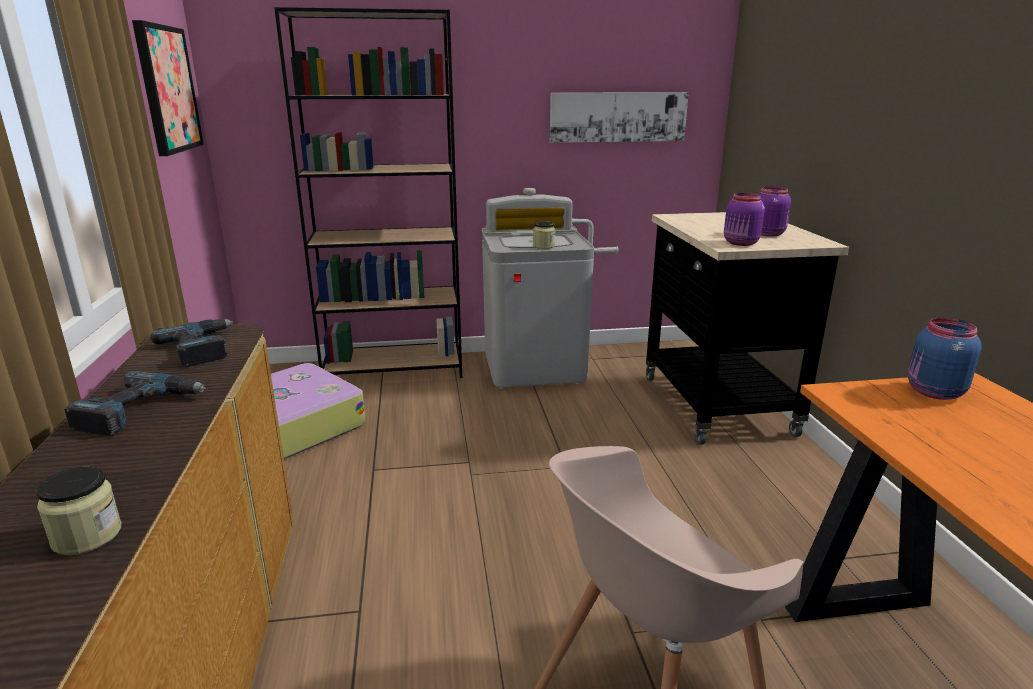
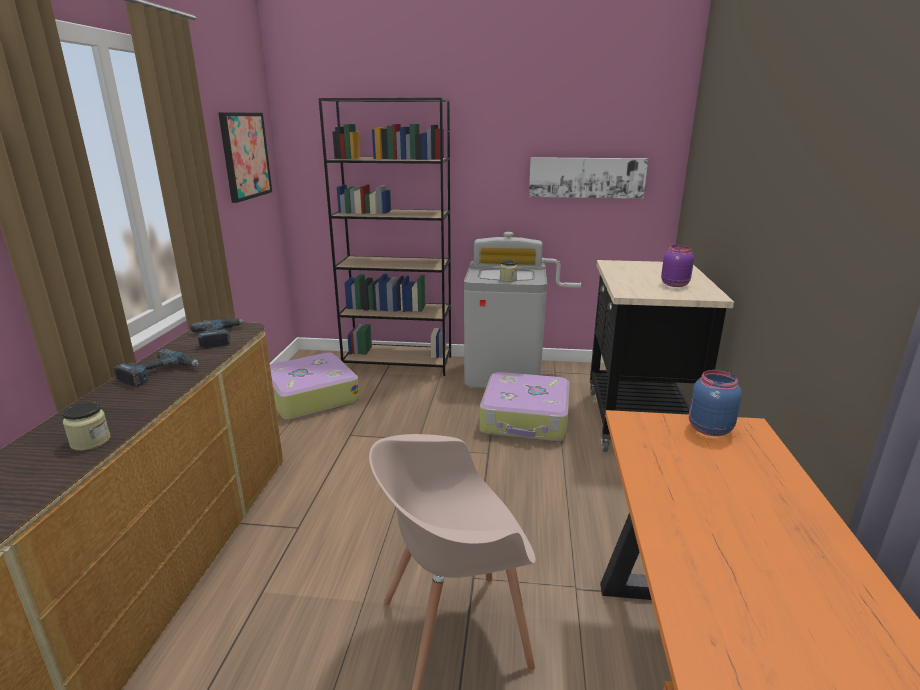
camera: 15 degrees right, 0 degrees up
(589, 419) = (525, 419): none -> suitcase
(741, 243) = (641, 291): purple jar -> none

